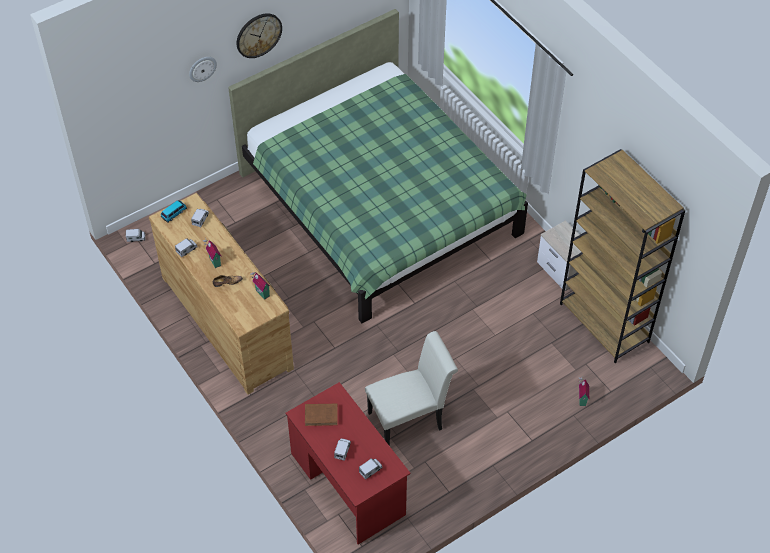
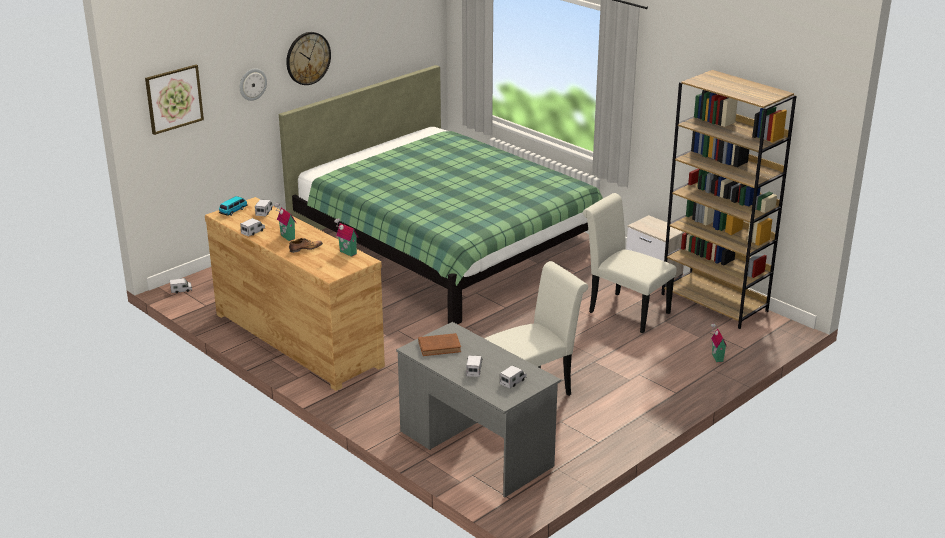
camera: 10 degrees left, 25 degrees down
(125, 98) = (174, 99): none -> picture
(347, 483) = (475, 448): red desk -> grey desk
(519, 323) = (624, 311): none -> white chair

